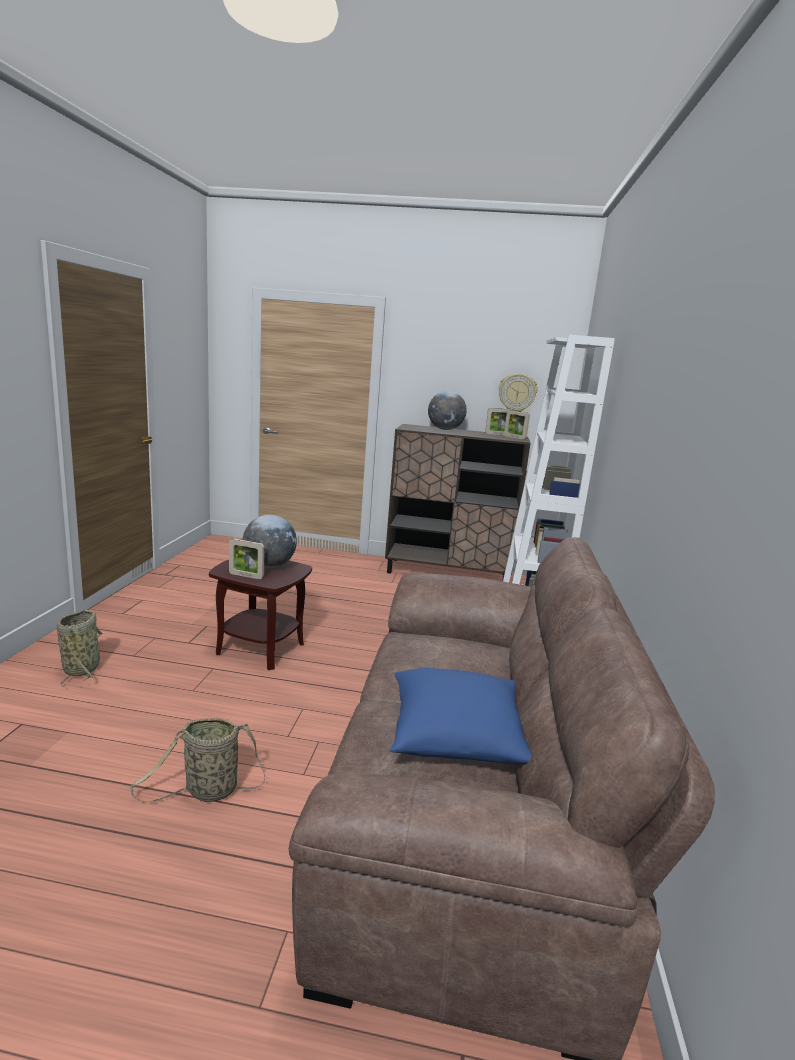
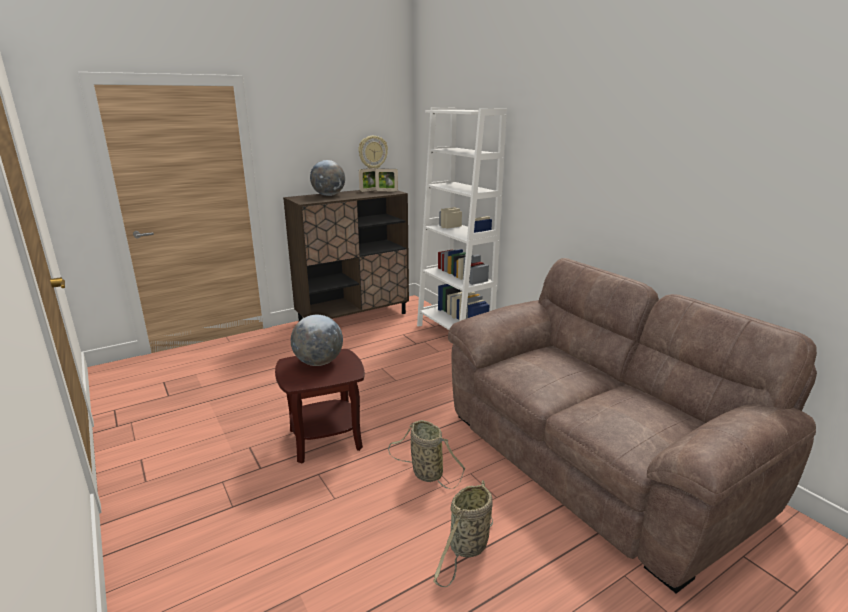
camera: 40 degrees left, 5 degrees up
(83, 668) = (206, 545): basket -> basket (425, 472)
(246, 576) = (321, 378): picture frame -> none
(454, 738) = (634, 407): blue pillow -> none

